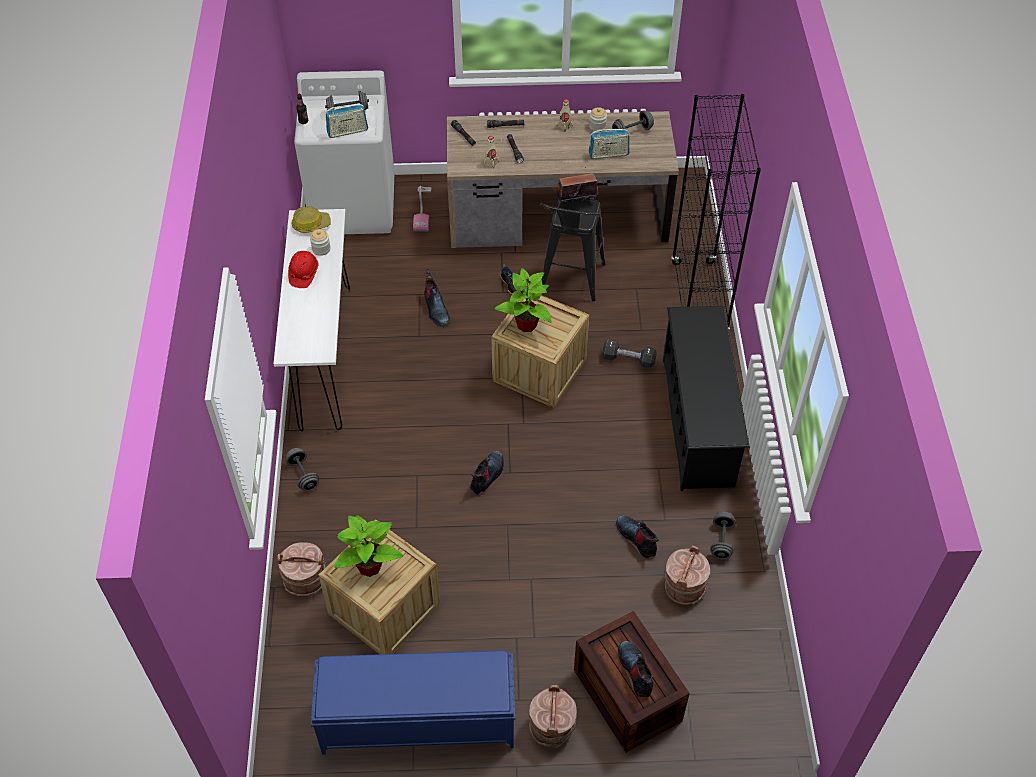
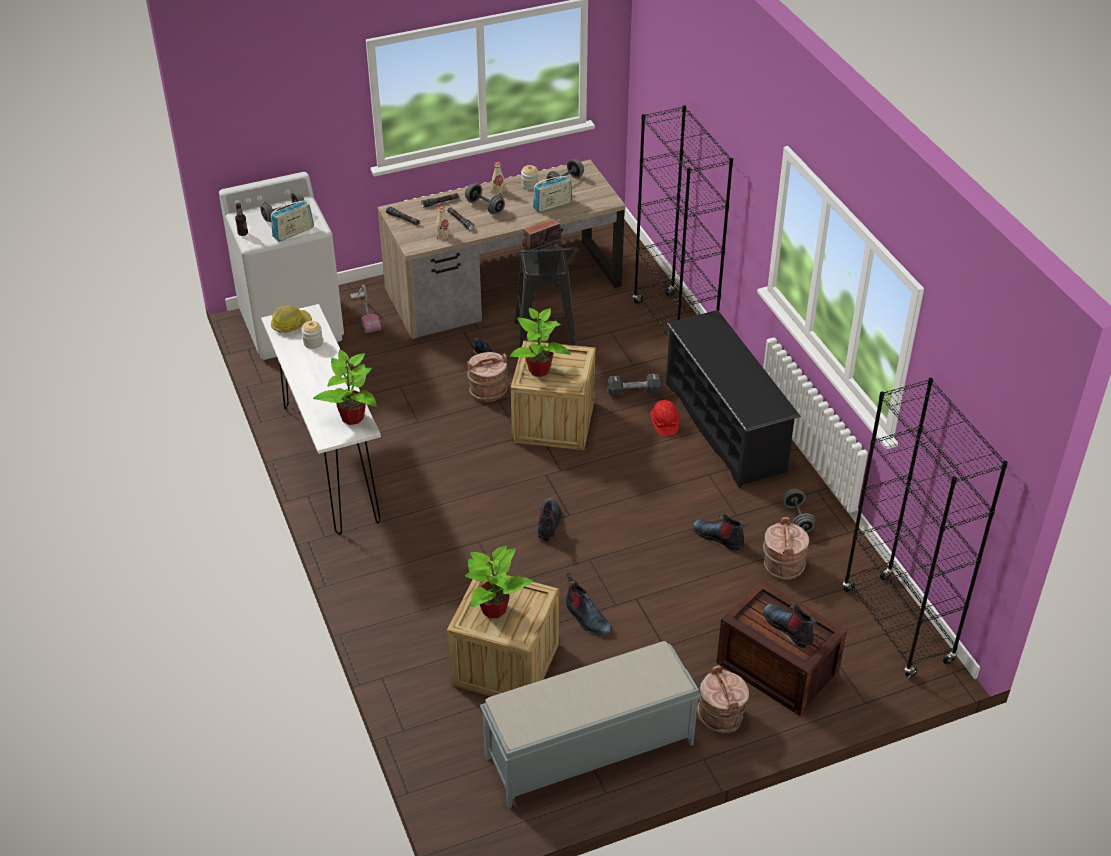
camera: 20 degrees left, 10 degrees down
(303, 274) = (307, 368): red hard hat -> red hard hat (664, 423)
(303, 475) = (362, 572): grey dumbbell -> grey dumbbell (485, 207)
(305, 580) = (412, 662): brown bucket -> brown bucket (488, 390)
(318, 338) = (352, 418): none -> potted plant
(416, 721) = (588, 750): blue bench -> grey bench
(436, 309) = (423, 394): boot -> boot (586, 618)
(764, 688) = (897, 626): none -> black bookcase

